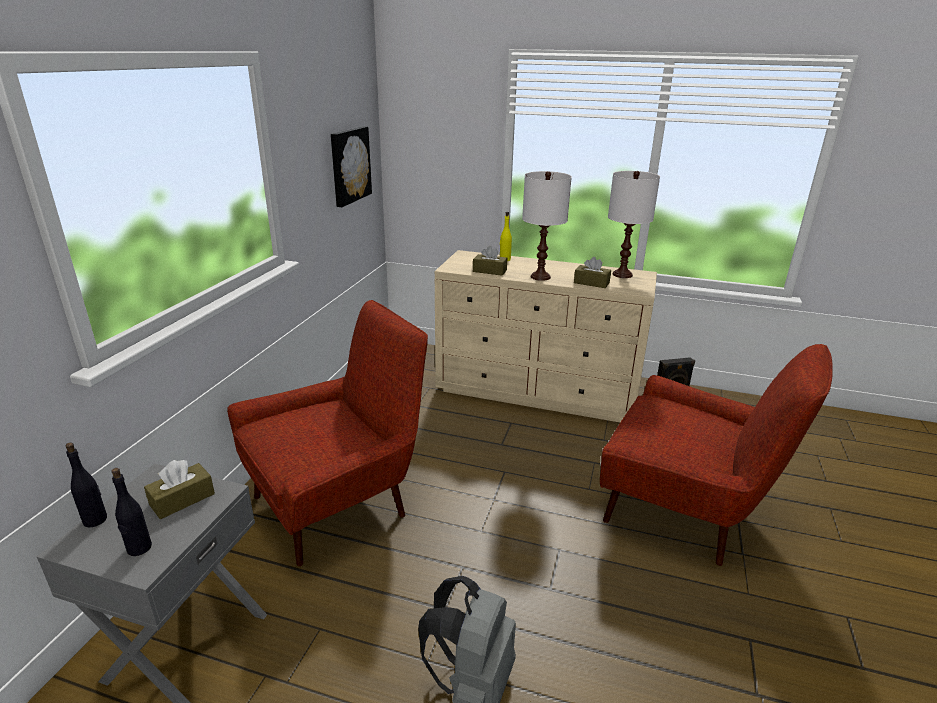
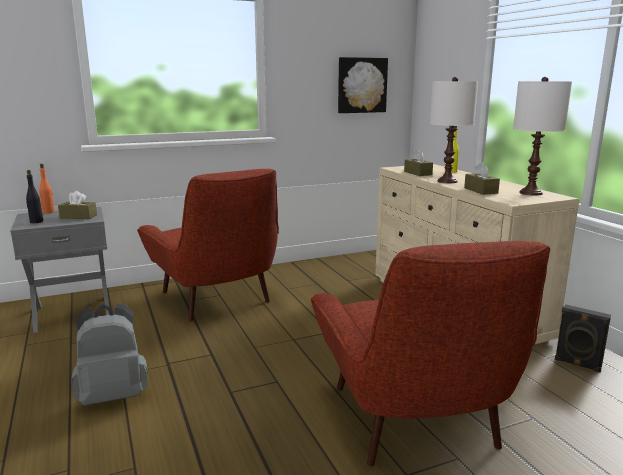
camera: 50 degrees right, 10 degrees down
(95, 520) = (48, 212): black bottle -> orange bottle
(338, 502) = (218, 299): red armchair -> red armchair turned 45 degrees clockwise

